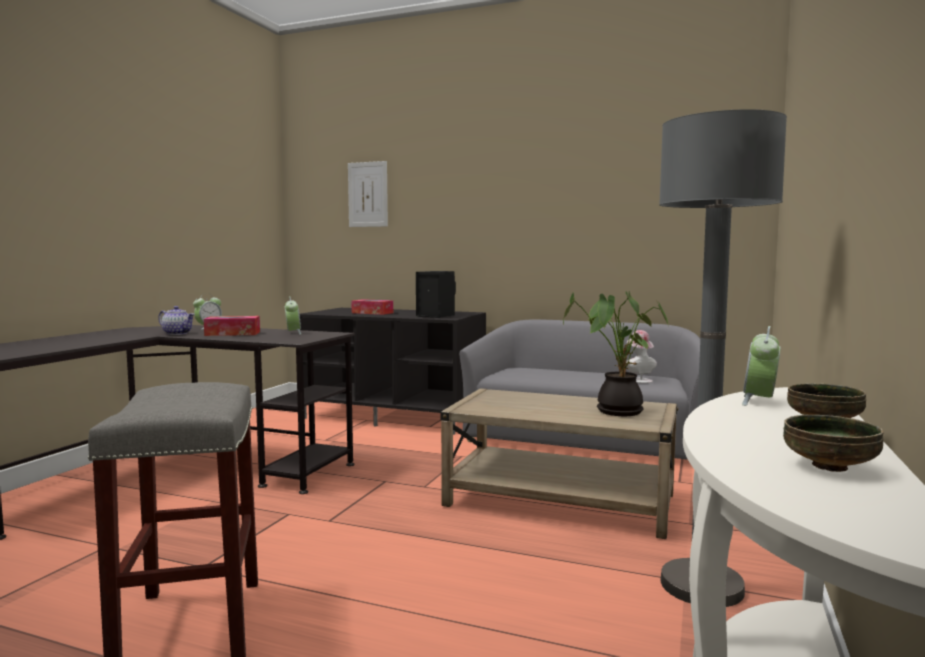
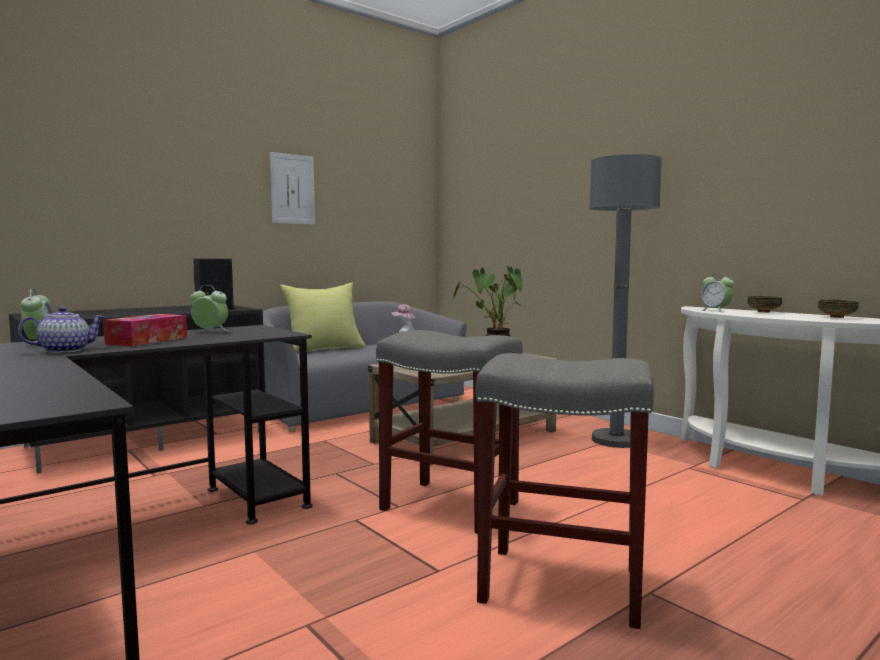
camera: 60 degrees left, 0 degrees up
(347, 540) = (451, 506): none -> grey stool
(368, 194) = (49, 157): picture -> picture (292, 189)
(372, 313) = (119, 313): tissue box -> none
(554, 369) = (324, 349): none -> yellow pillow

